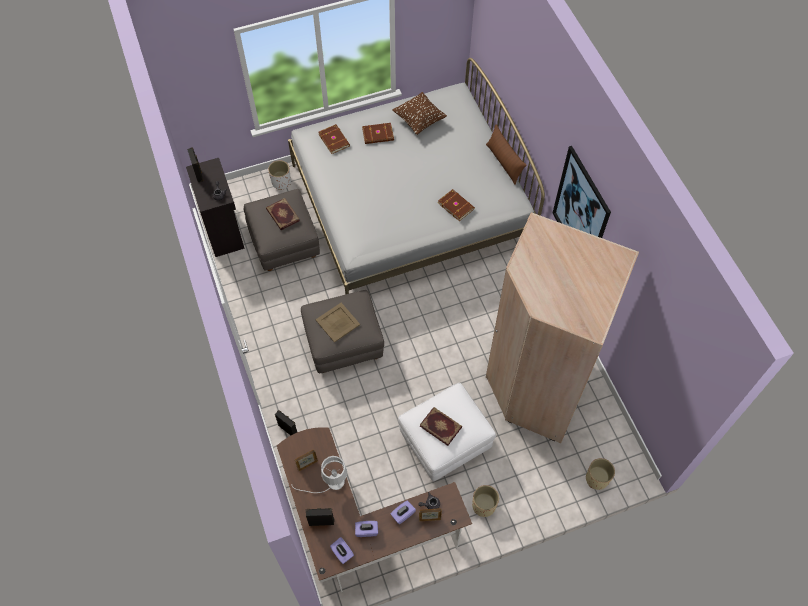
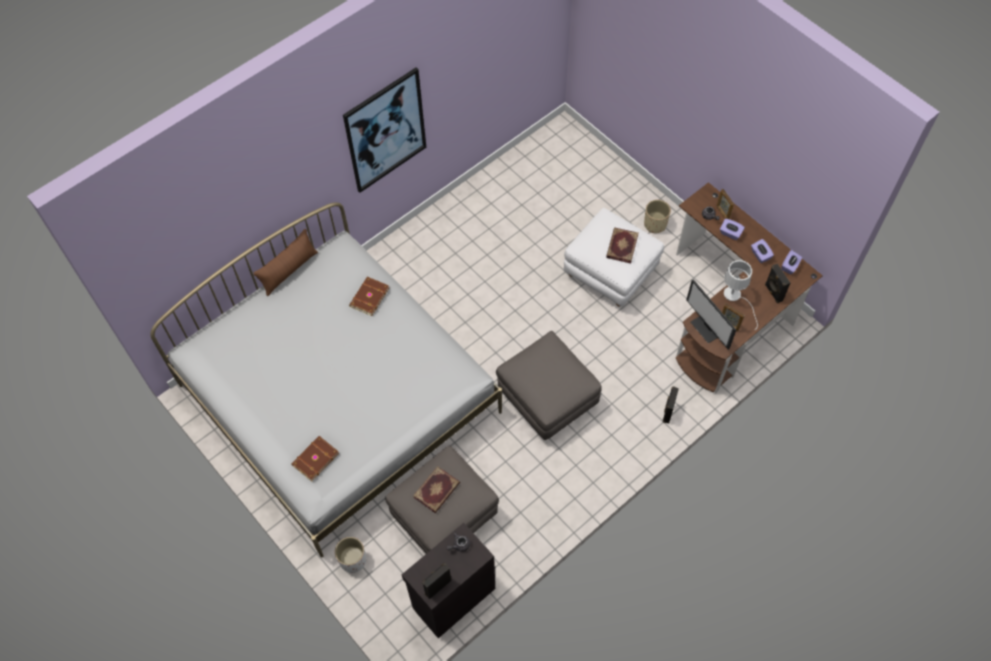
camera: 110 degrees left, 0 degrees up
(312, 444) = (707, 328): none -> monitor
(337, 322) = (553, 375): beige tray -> none
(378, 135) = (291, 411): brown book -> none
(419, 120) = (252, 375): brown pillow -> none
(535, 384) = (515, 218): beige wardrobe -> none
(597, 479) = (586, 150): beige planter -> none

